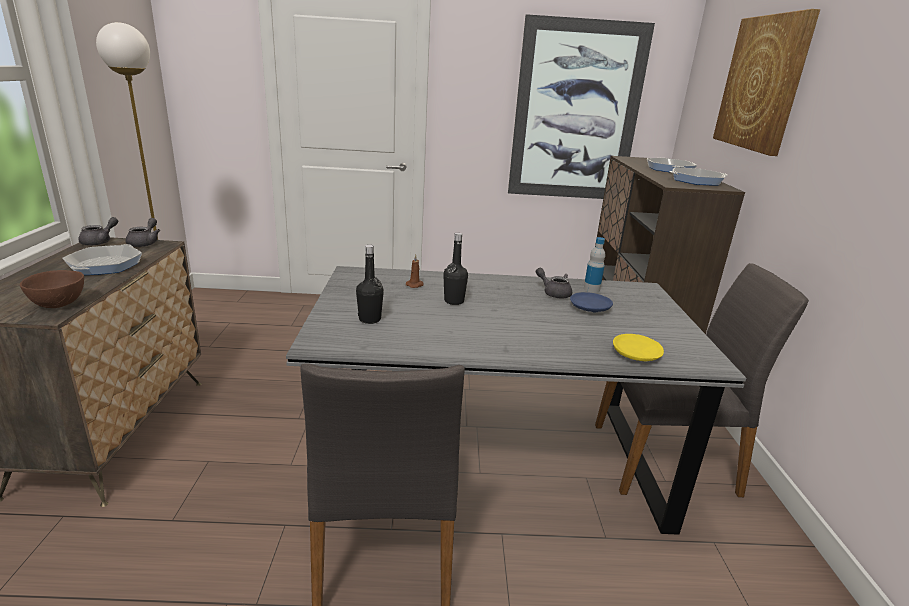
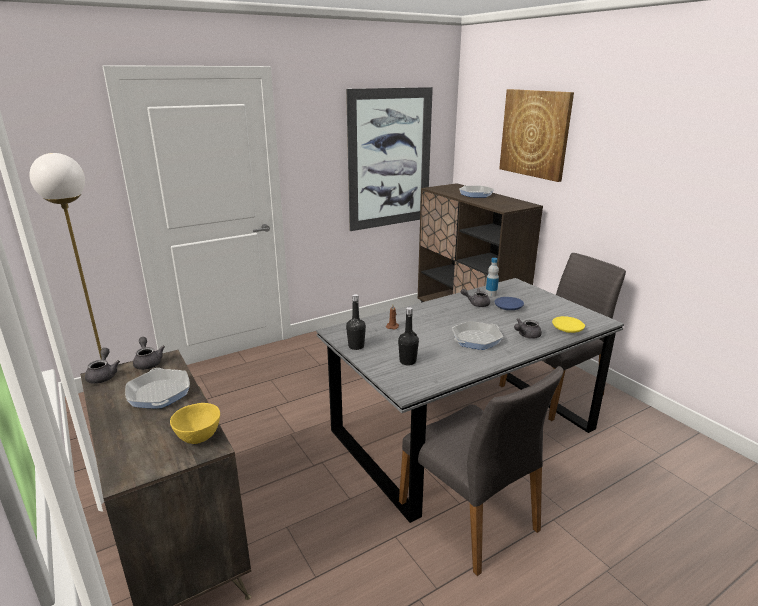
camera: 30 degrees left, 0 degrees up
(60, 304) = (199, 437): brown bowl -> yellow bowl
(454, 301) = (433, 330): black bottle -> black bottle (356, 346)
(561, 342) = (526, 335): none -> grey teapot
(696, 181) = (507, 202): frying pan -> frying pan (476, 339)

